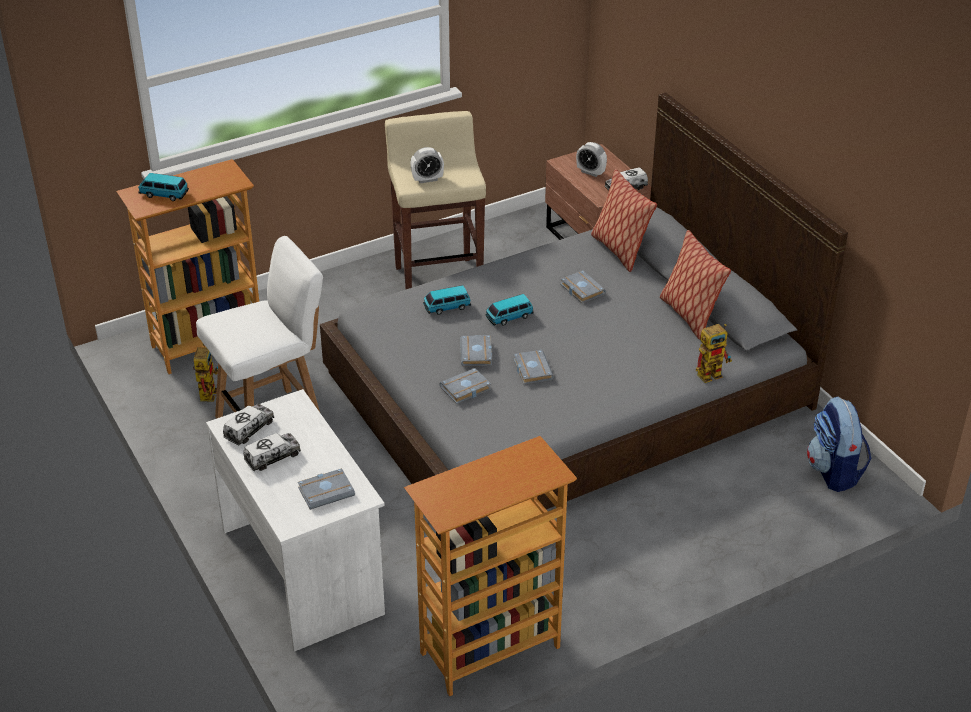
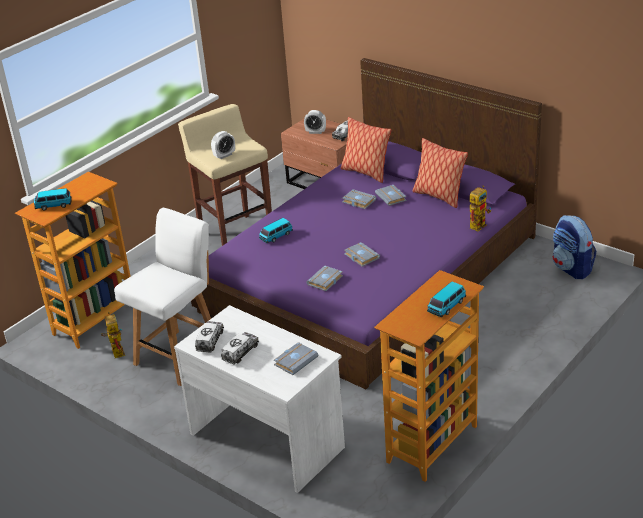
camera: 20 degrees left, 5 degrees down
(477, 354) = (318, 258): grey book -> grey book (392, 197)
(509, 317) = (323, 230): toy car -> toy car (446, 306)
(568, 389) = (370, 273): grey bed -> purple bed

